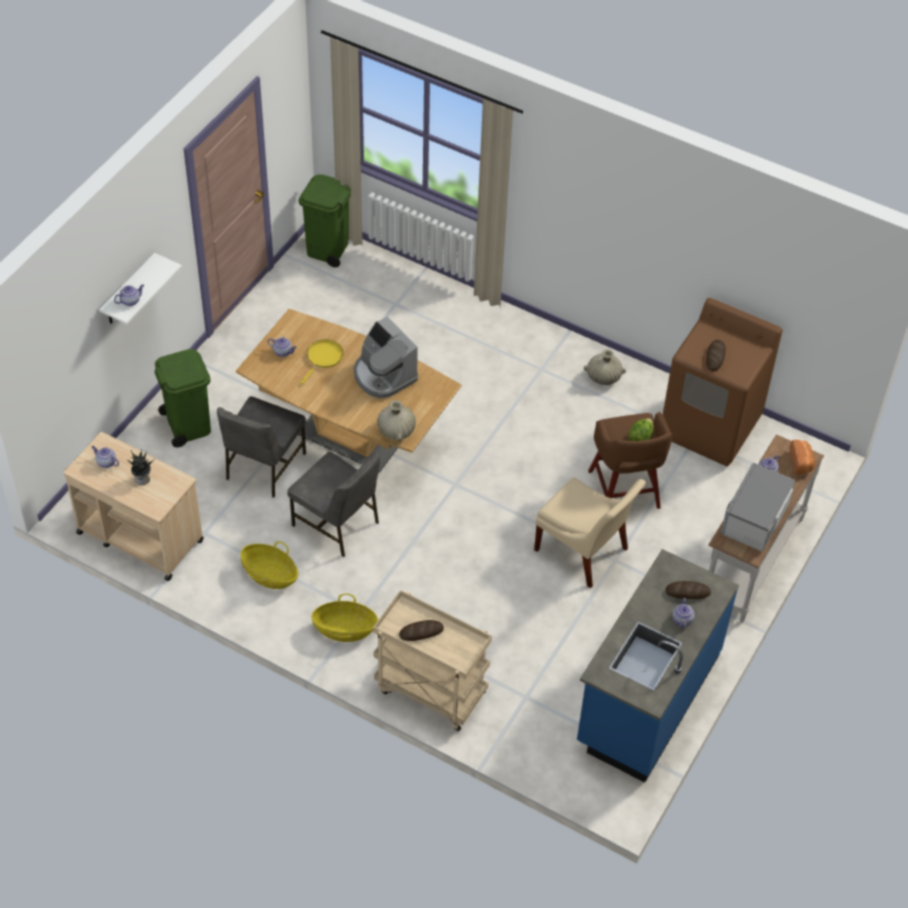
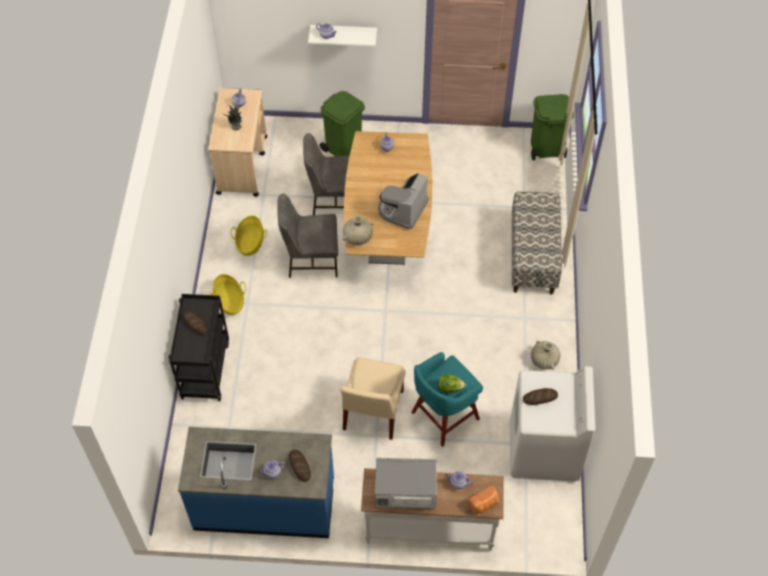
camera: 65 degrees right, 5 degrees up
(323, 358) = (396, 170): yellow frying pan -> none
(337, 524) = (311, 259): grey chair -> grey chair turned 75 degrees clockwise
(429, 691) = (204, 369): beige cart -> black cart
(466, 326) = (533, 256): none -> bench
(624, 491) = (443, 417): brown stool -> turquoise stool
(710, 426) = (544, 450): brown washing machine -> white washing machine

